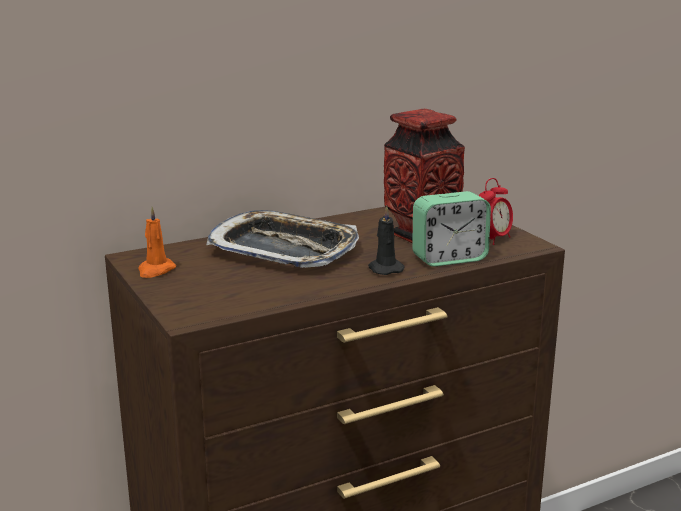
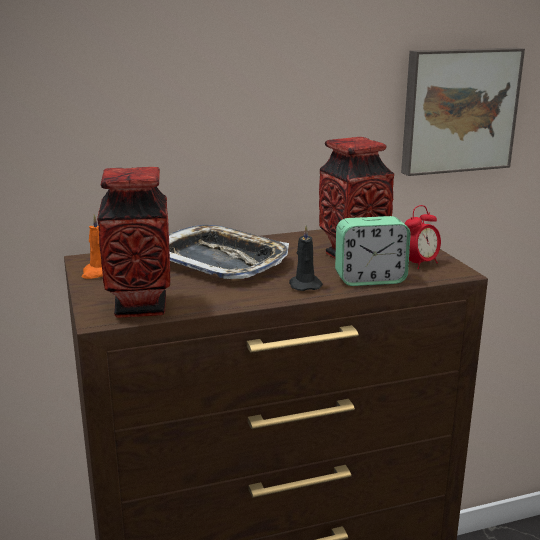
camera: 10 degrees right, 0 degrees up
(223, 303) = (140, 307): none -> vase
(507, 73) = (458, 110): none -> picture

